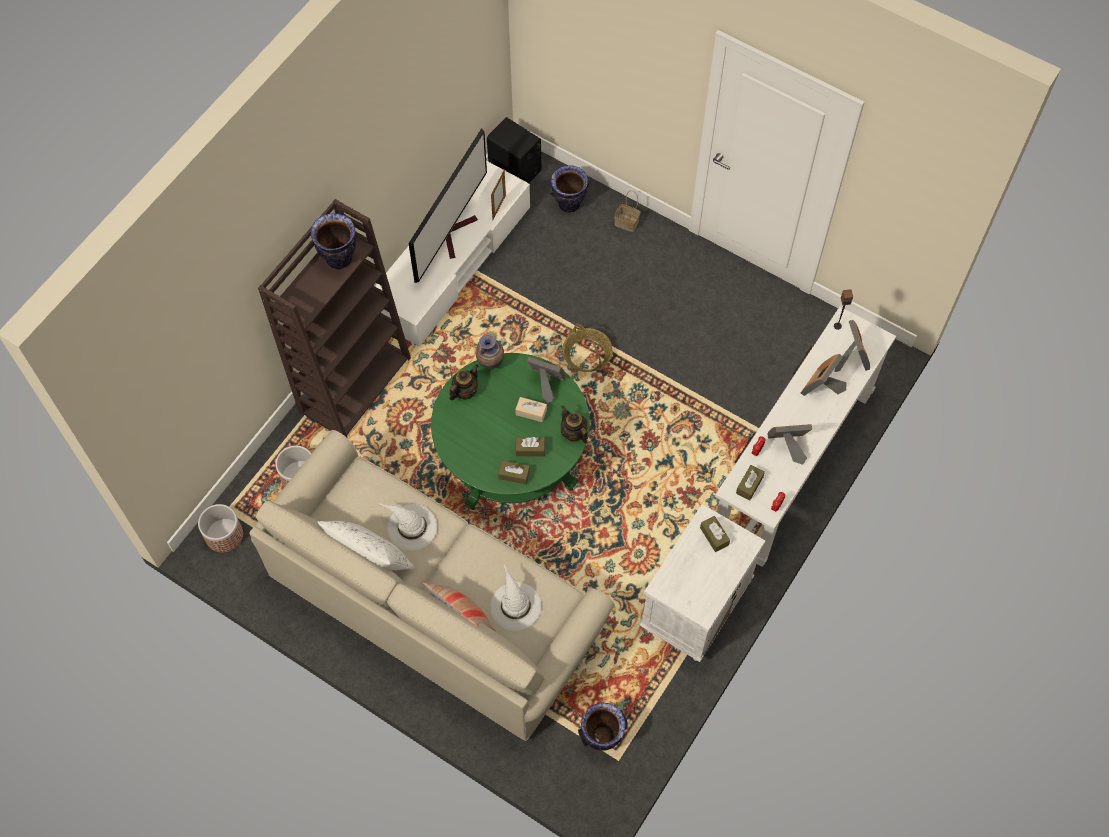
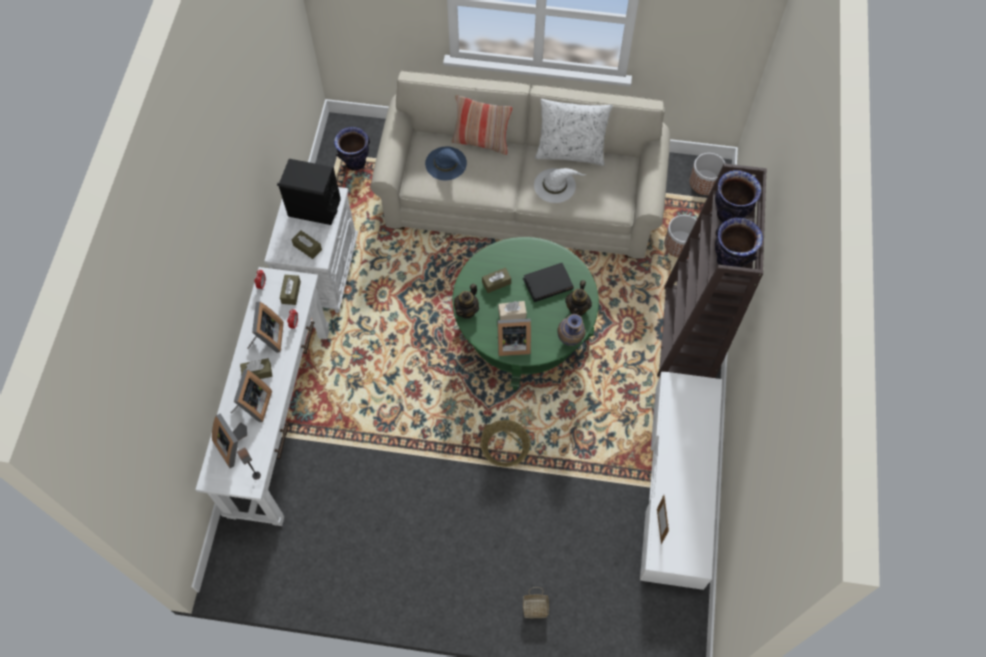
camera: 155 degrees right, 0 degrees up
(455, 233) = (683, 479): television -> none
(480, 427) = (547, 284): none -> black book
(514, 475) = (498, 258): brown tissue box -> brown tissue box (257, 372)
(515, 170) = (679, 622): black speaker -> black speaker (314, 208)
(515, 605) = (446, 163): white hat -> blue hat
(569, 204) = (604, 605): vase -> vase (730, 215)
(573, 433) = (467, 310): teapot -> teapot turned 90 degrees clockwise
(788, 446) = (268, 339): picture frame -> picture frame turned 60 degrees counterclockwise

